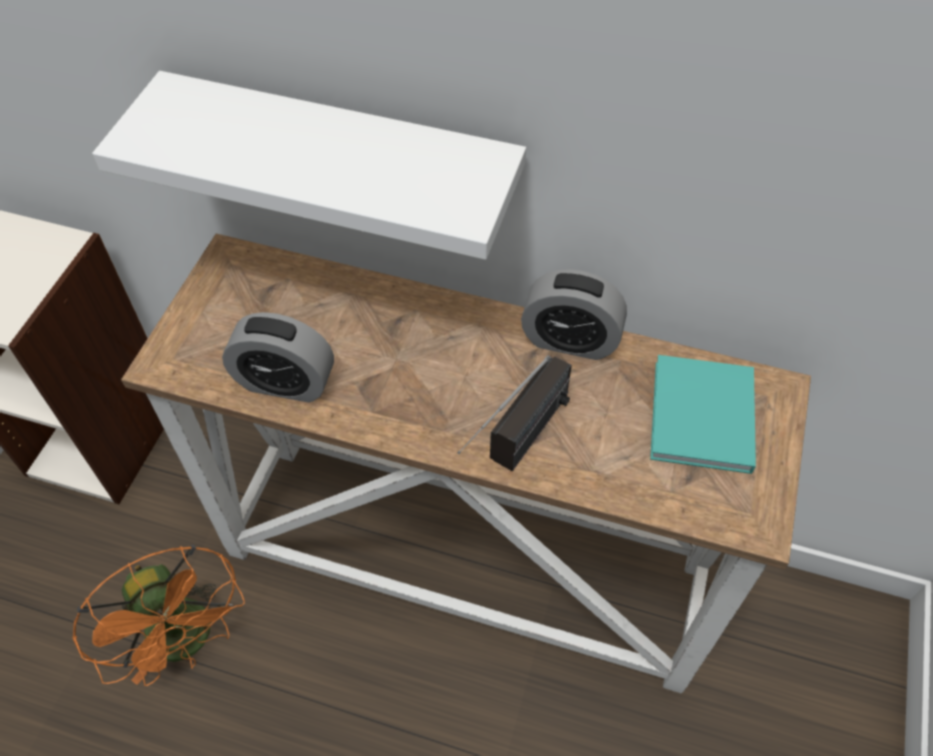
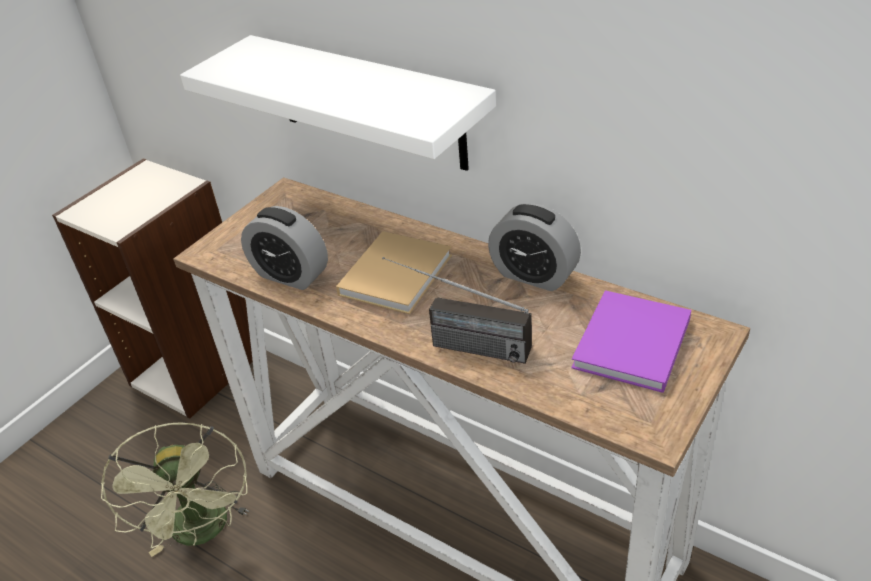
camera: 20 degrees right, 15 degrees down
(188, 641) = (203, 532): orange fan -> green fan
(414, 360) = (397, 273): none -> beige book
(516, 449) = (456, 344): radio -> radio turned 60 degrees clockwise
(701, 419) = (630, 346): turquoise book -> purple book

